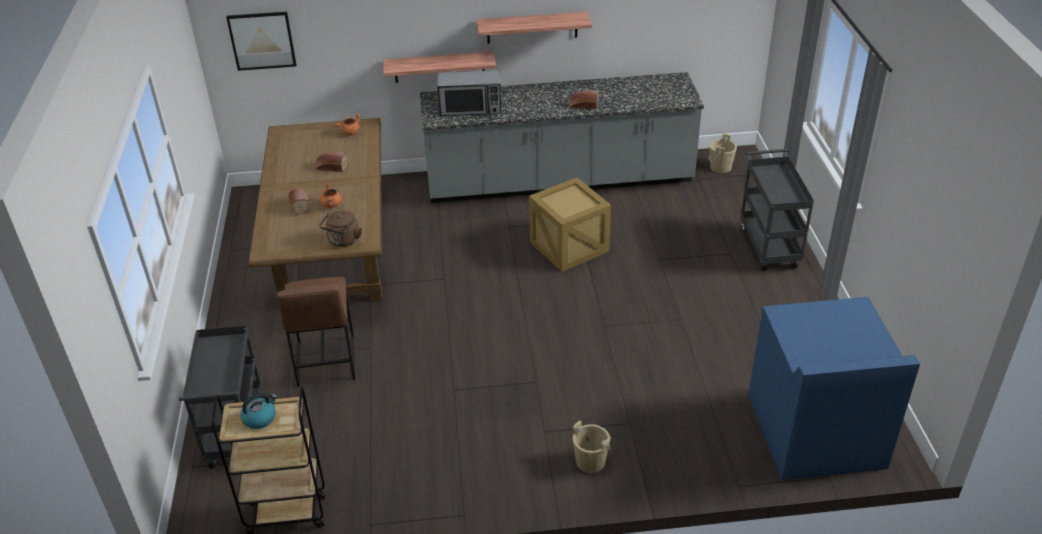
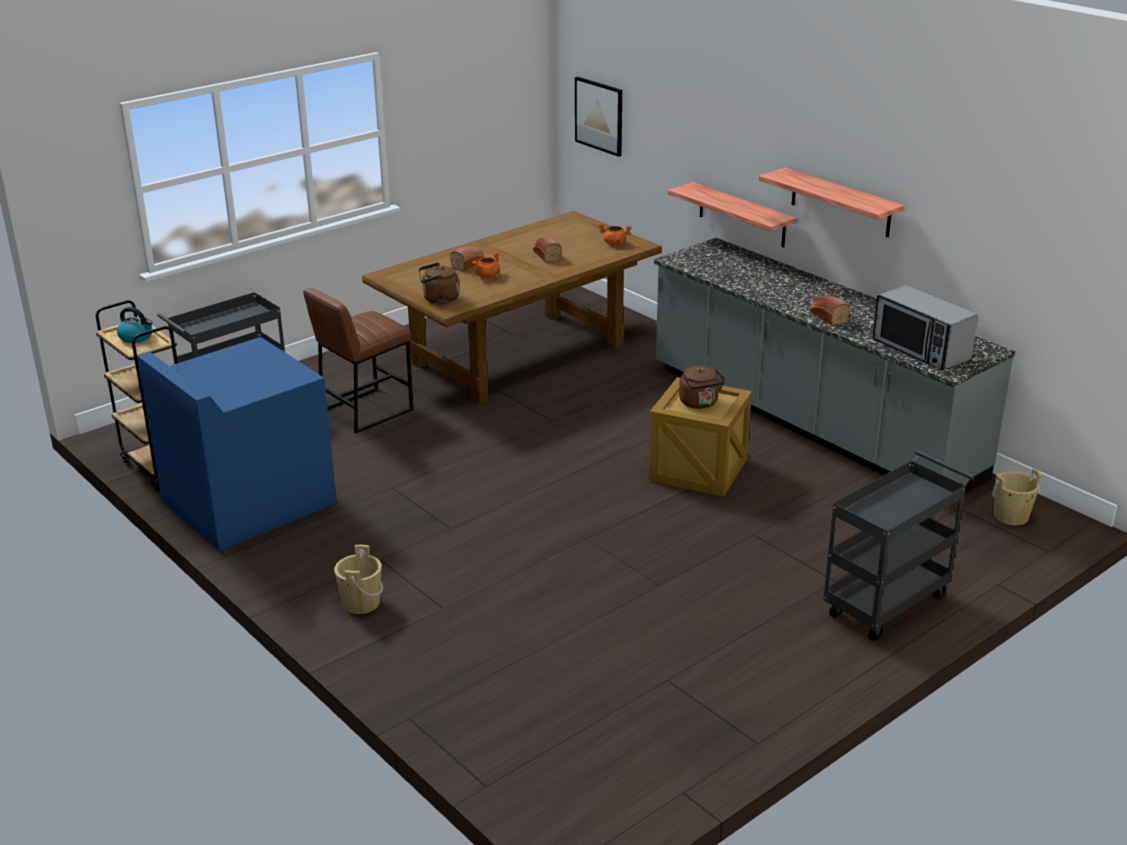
camera: 55 degrees right, 10 degrees down
(470, 108) = (724, 267): microwave -> microwave (920, 350)
(569, 202) = (700, 403): none -> brown kettle
(814, 430) = (562, 750): blue washing machine -> blue washing machine (249, 501)

